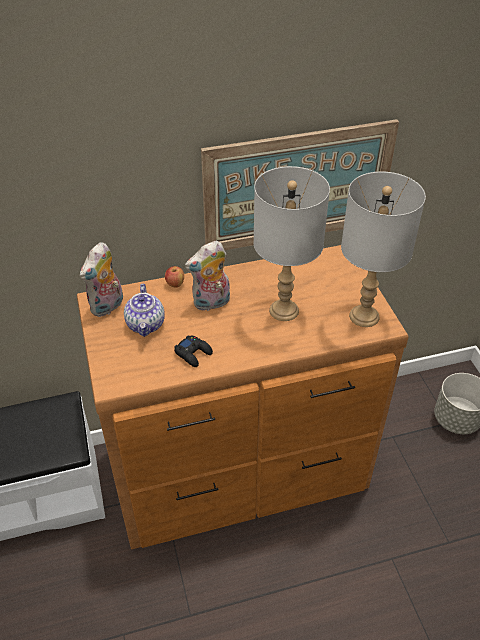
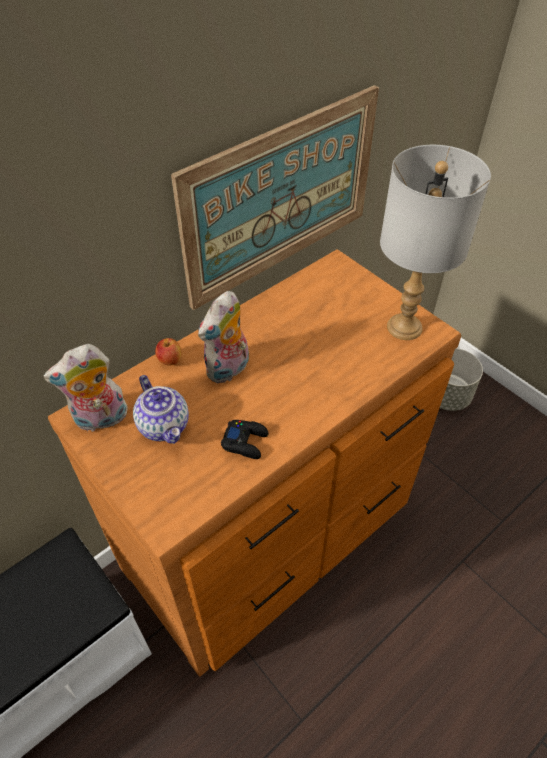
camera: 25 degrees left, 5 degrees up
(107, 307) = (100, 420): plush toy -> plush toy turned 60 degrees clockwise
(284, 311) = (316, 350): grey table lamp -> none

